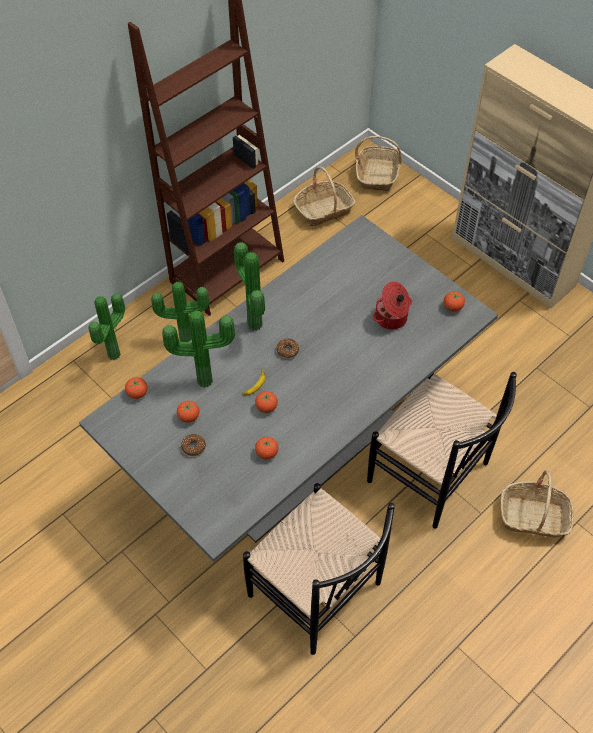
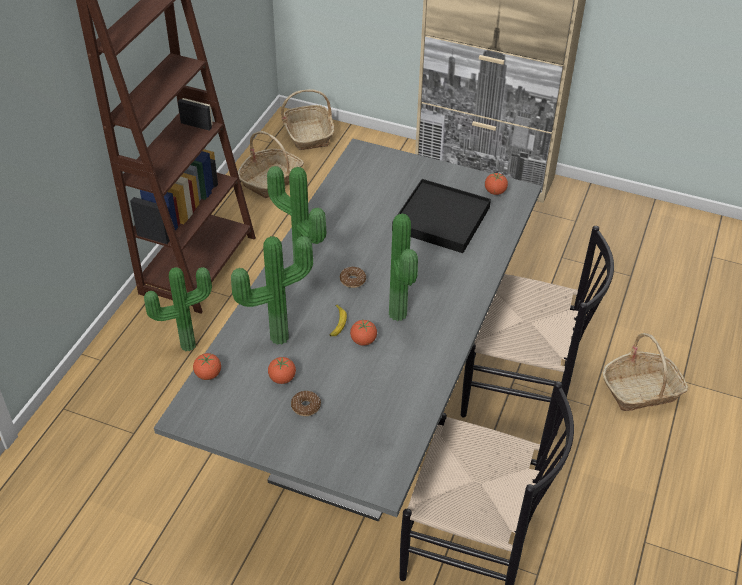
camera: 25 degrees left, 10 degrees down
(116, 355) = (114, 386): potted plant -> potted plant (401, 314)
(267, 453) = (391, 384): tomato -> none
(391, 318) = (441, 219): cooking pot -> black tray

